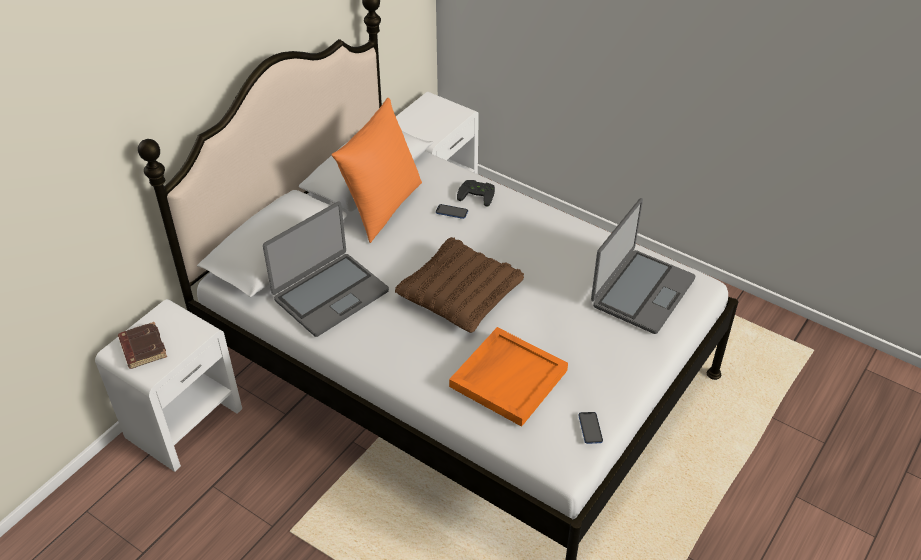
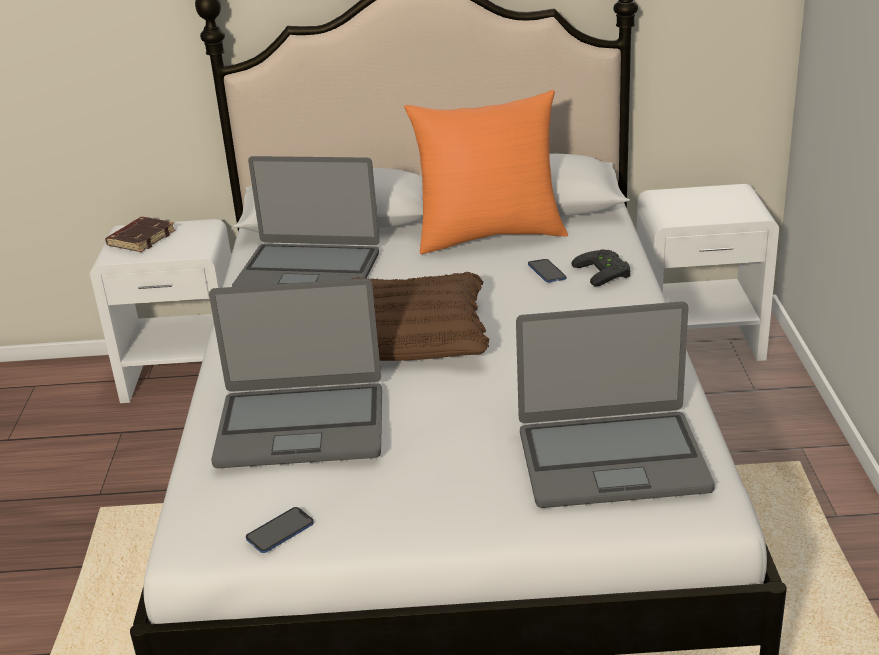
camera: 55 degrees right, 15 degrees down
(508, 377) = (301, 426): orange tray -> laptop

